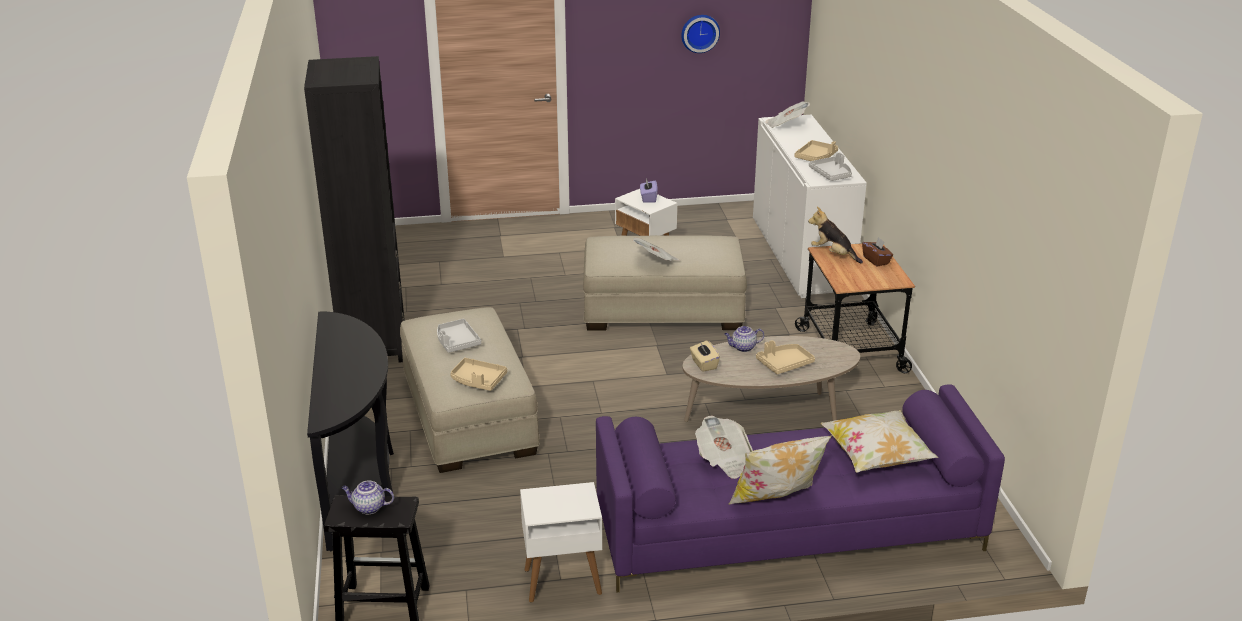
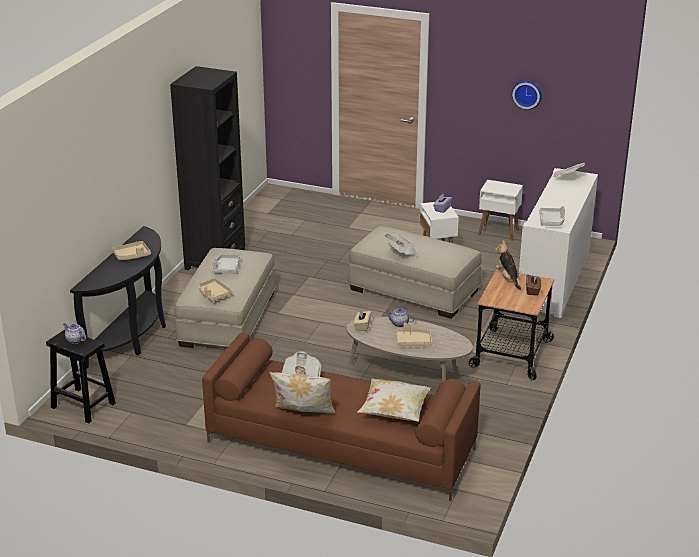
camera: 30 degrees right, 0 degrees up
(561, 582) = (184, 426): white side table -> white side table (498, 232)
(786, 531) = (339, 446): purple sofa -> brown sofa
(816, 157) = (557, 206): beige tray -> beige tray (132, 255)

